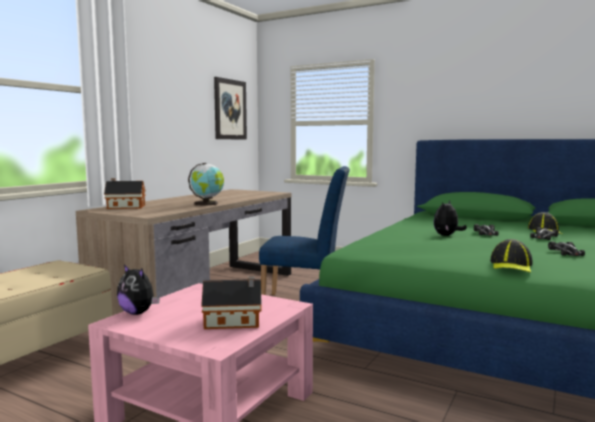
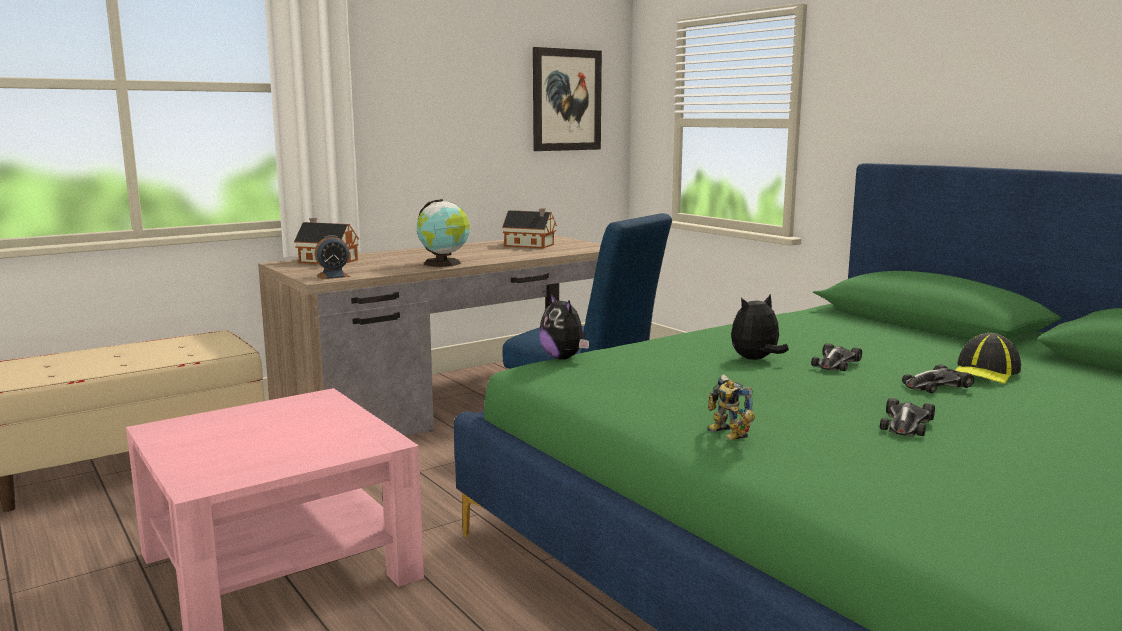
camera: 25 degrees right, 5 degrees up
(138, 313) = (196, 420): plush toy -> plush toy (564, 358)
(153, 213) = (333, 276): none -> alarm clock
(235, 321) = (277, 454): toy house -> toy house (531, 245)
(511, 265) = (725, 434): cap -> toy robot

